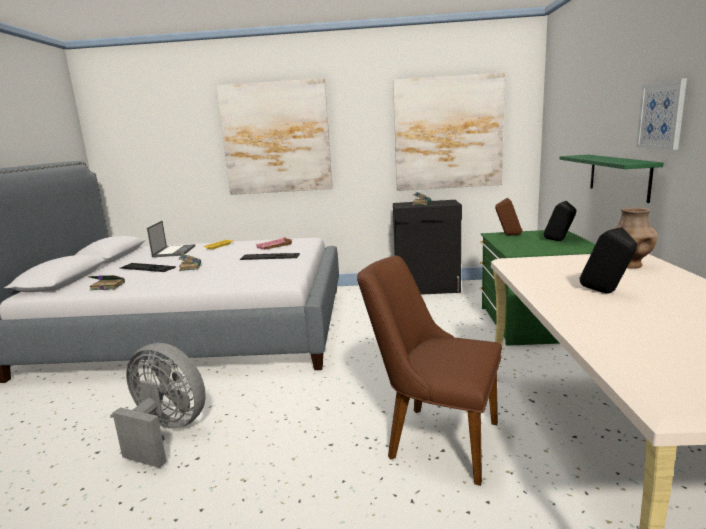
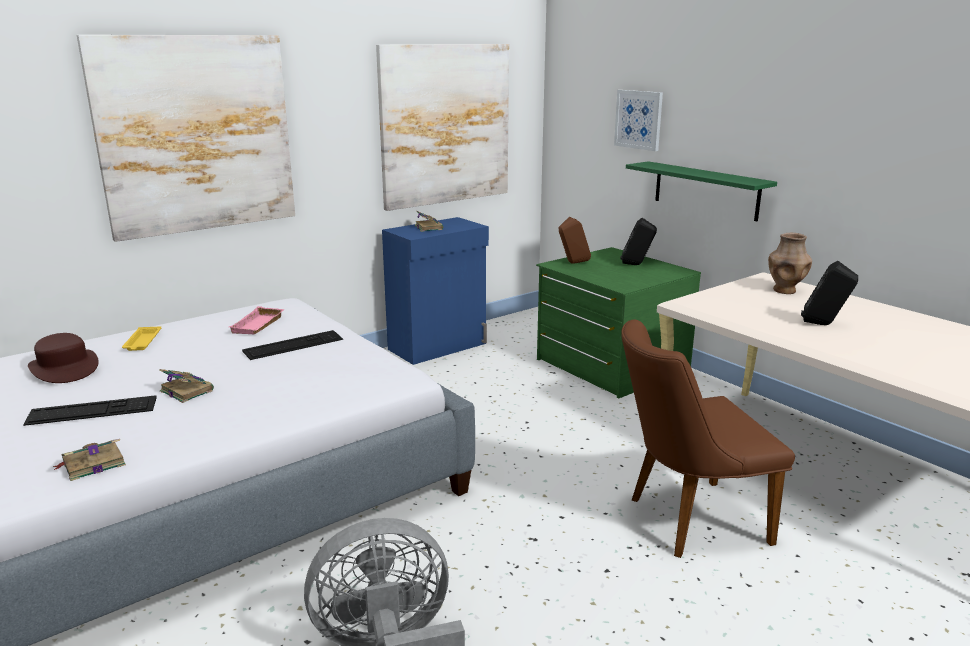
camera: 40 degrees left, 5 degrees up
(174, 251) = (64, 368): laptop -> brown hat
(427, 289) = (439, 347): black cabinet -> blue cabinet
(662, 115) = (773, 133): picture -> picture (638, 119)

